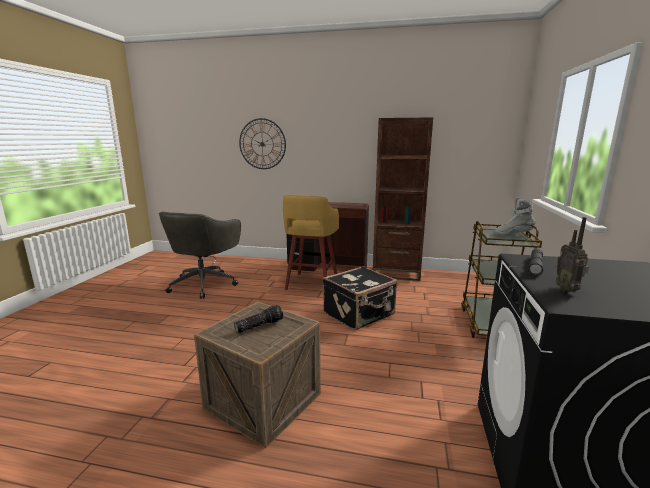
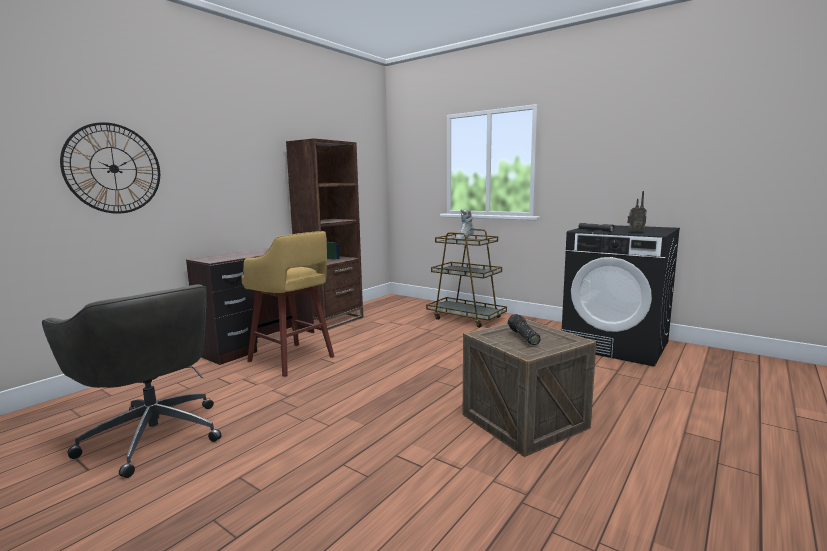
camera: 65 degrees left, 5 degrees down
(360, 314) = (401, 352): black suitcase -> none

